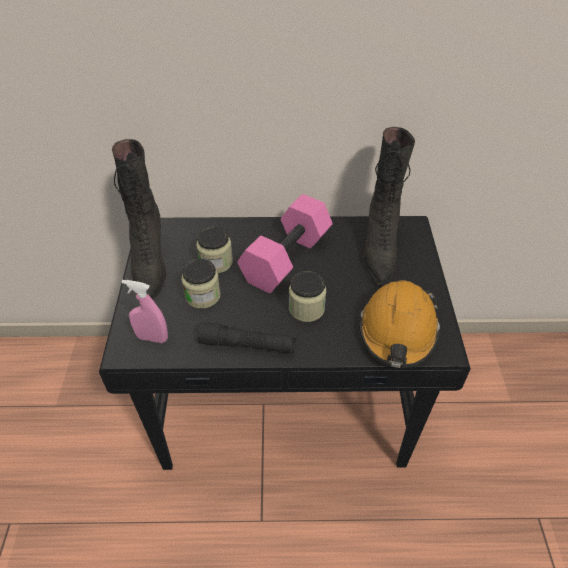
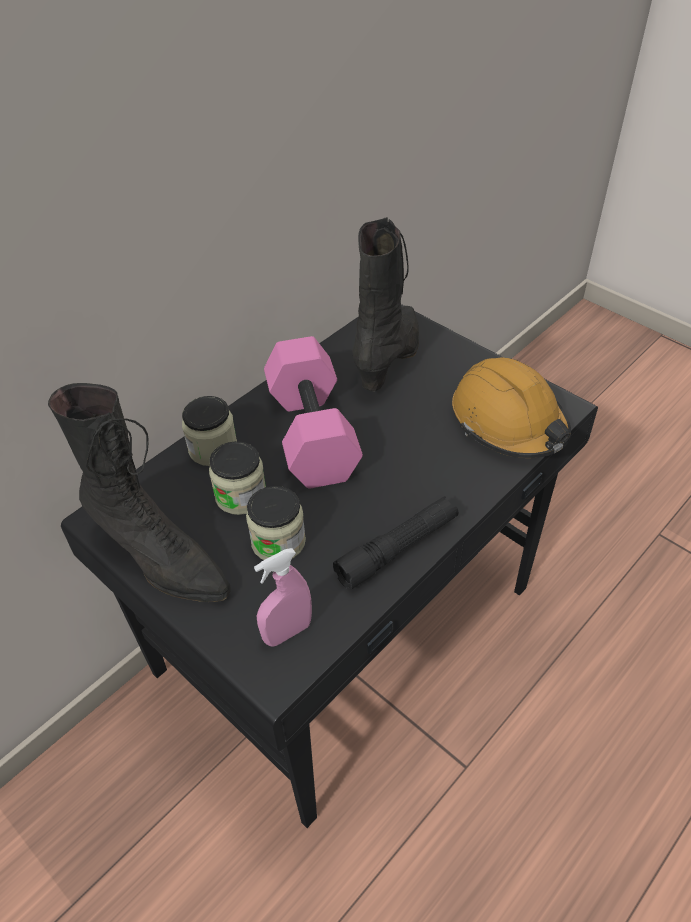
camera: 45 degrees left, 0 degrees up
(306, 308) = (402, 466): jar -> jar (213, 449)
(379, 249) = (390, 358): black boot -> black boot turned 120 degrees counterclockwise

